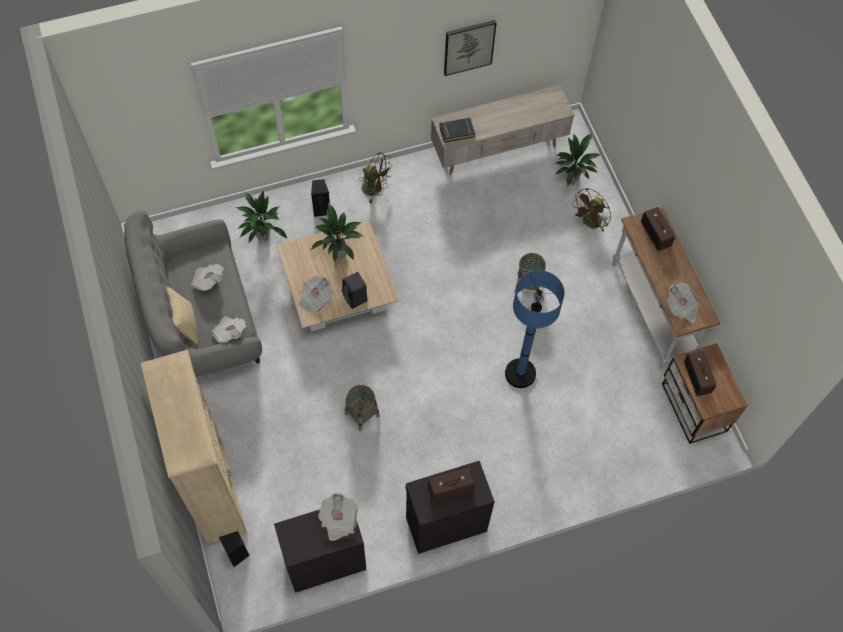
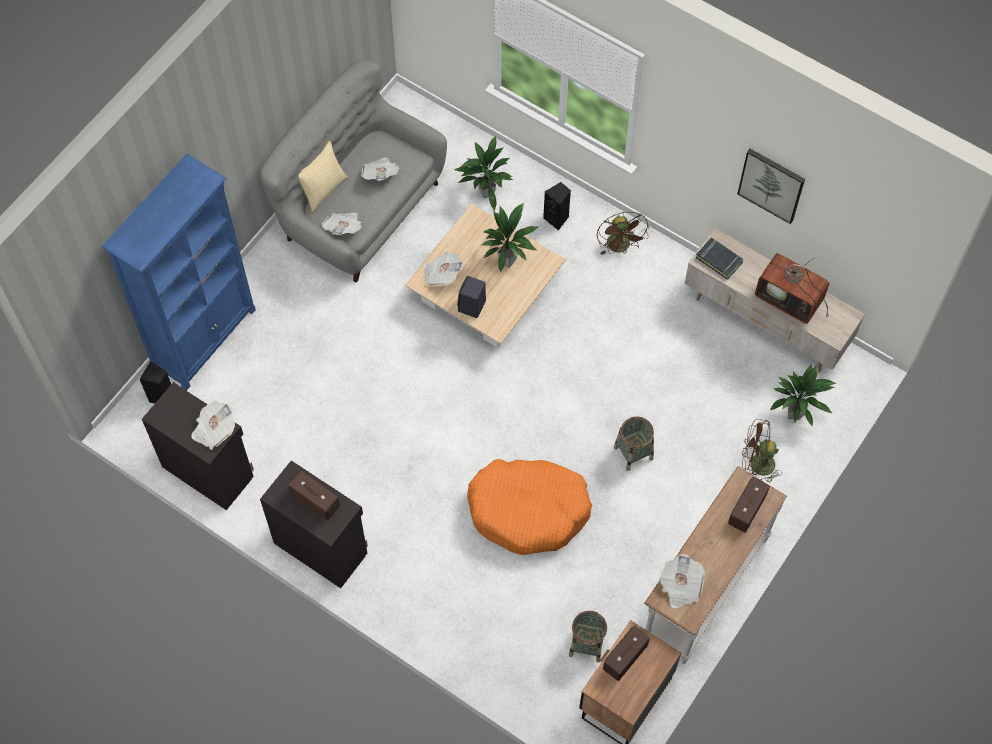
camera: 55 degrees right, 0 degrees up
(215, 492) = (205, 338): beige bookcase -> blue bookcase
(362, 414) = (373, 402): basket -> basket (587, 644)
(517, 114) = (791, 299): none -> television
(520, 373) = (528, 510): blue floor lamp -> orange dog bed

